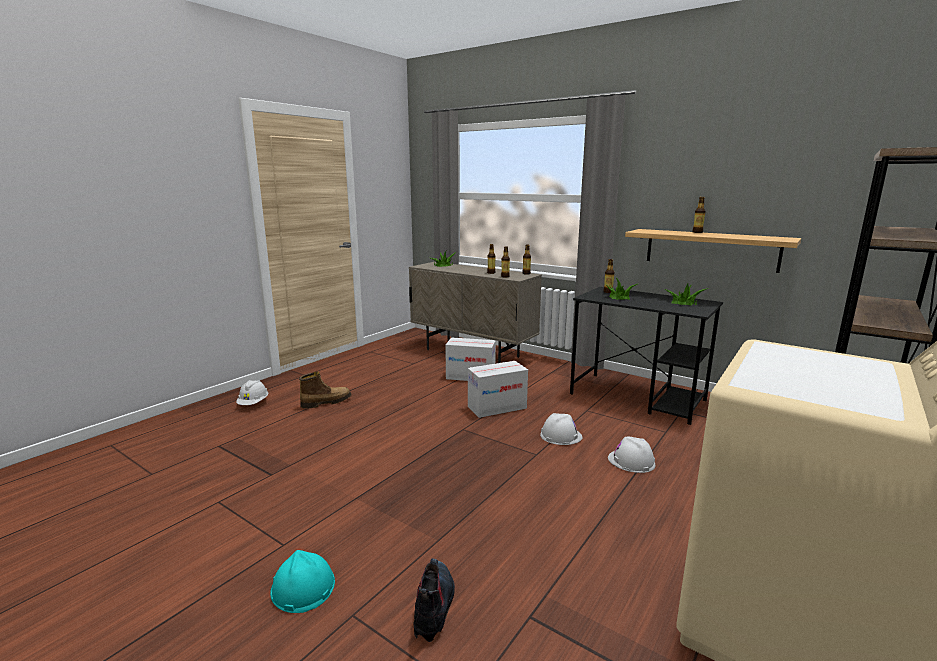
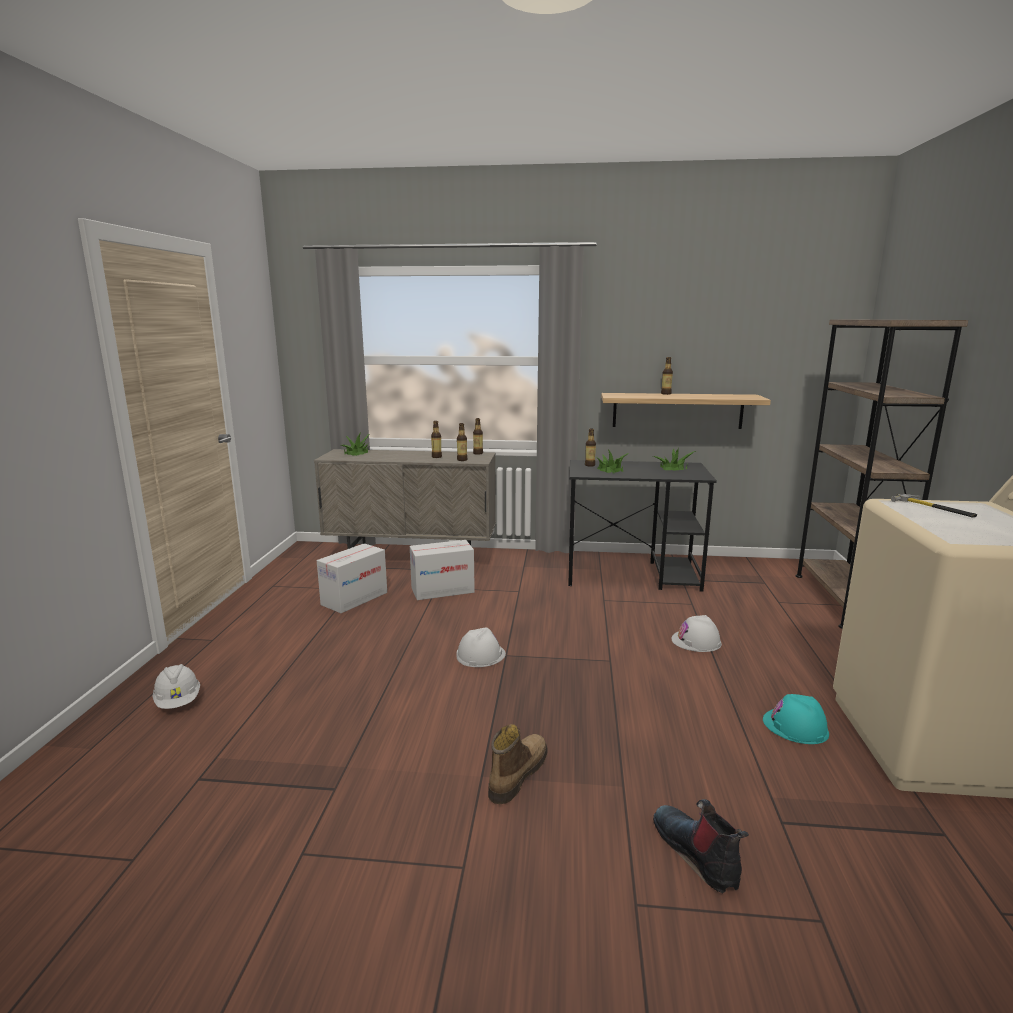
camera: 30 degrees left, 0 degrees up
(302, 587) = (548, 903): turquoise hard hat -> turquoise hard hat (795, 726)
(326, 402) = (293, 669): boot -> boot (517, 774)
(497, 407) = (513, 620): cardboard box -> cardboard box (354, 599)
(561, 435) = (610, 633): white hard hat -> white hard hat (480, 655)
(803, 357) = (934, 508): none -> hammer

